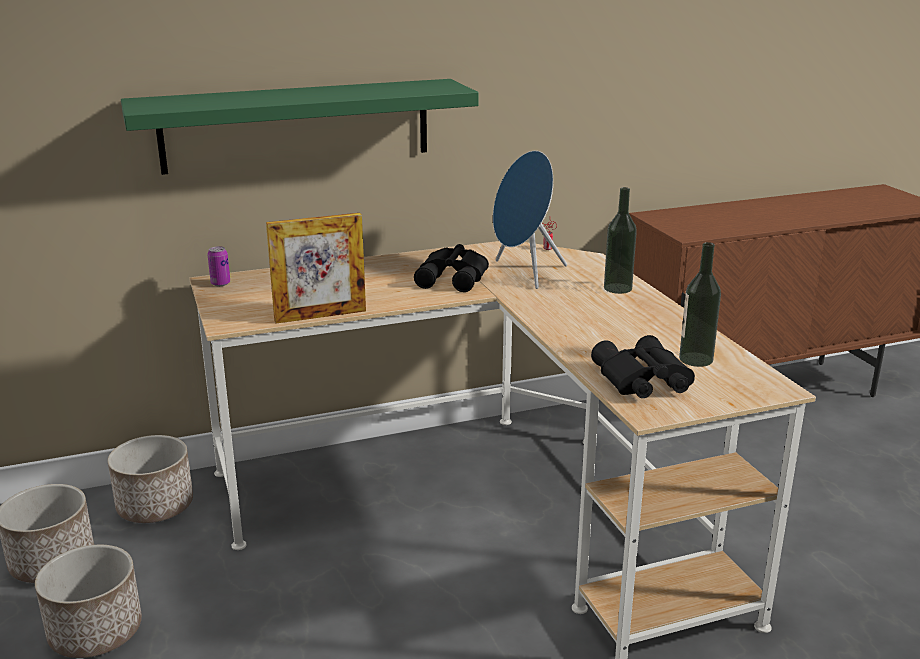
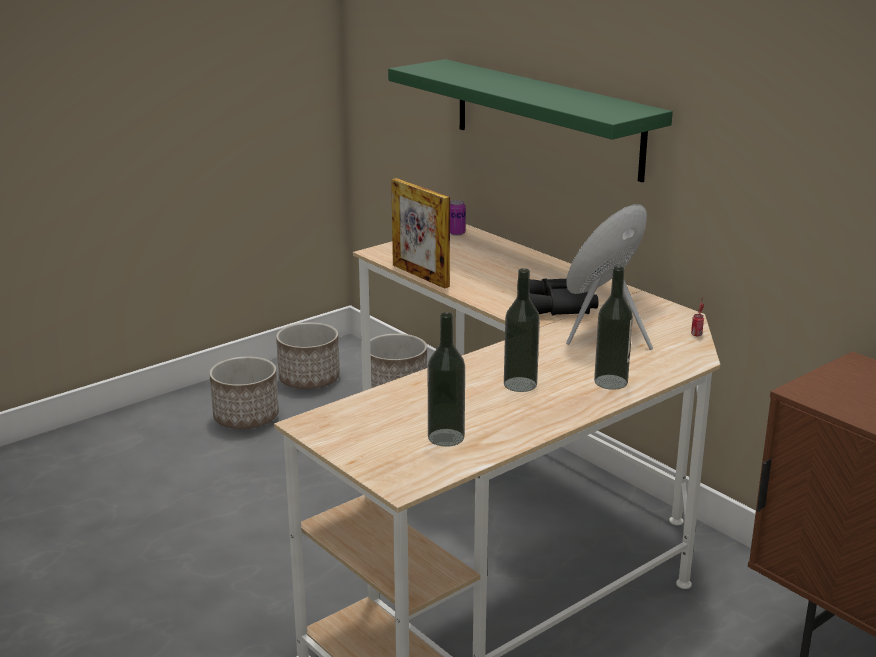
camera: 70 degrees right, 0 degrees up
(606, 317) = (520, 384): none -> bottle
(641, 380) = (376, 415): black binoculars -> none

